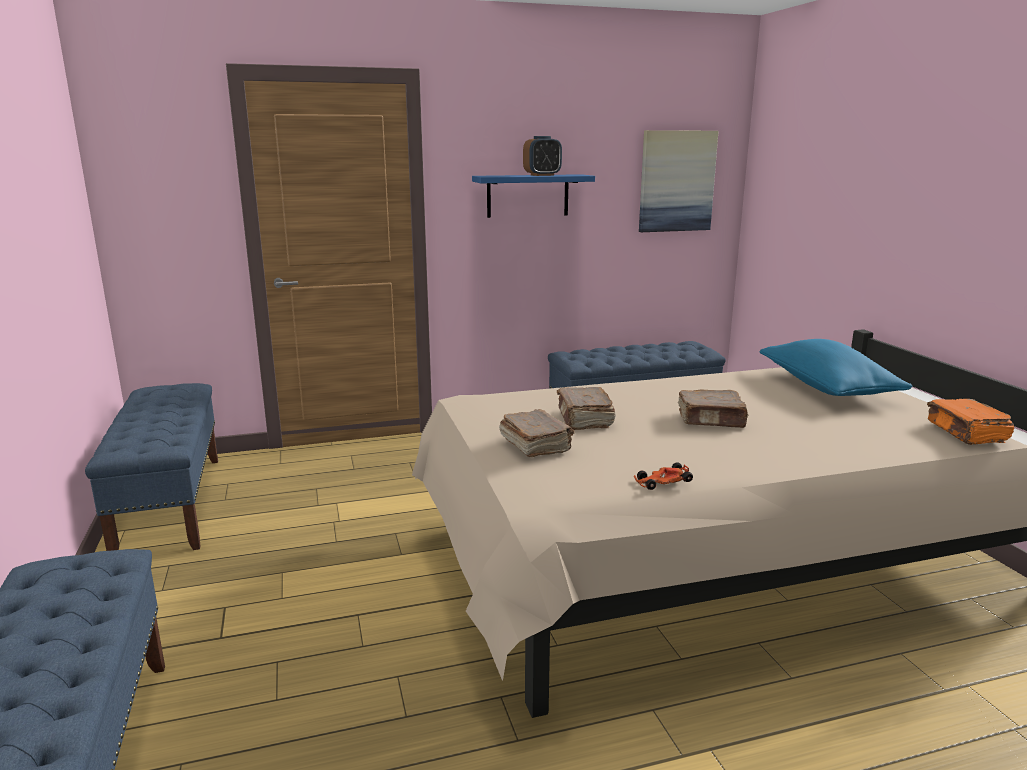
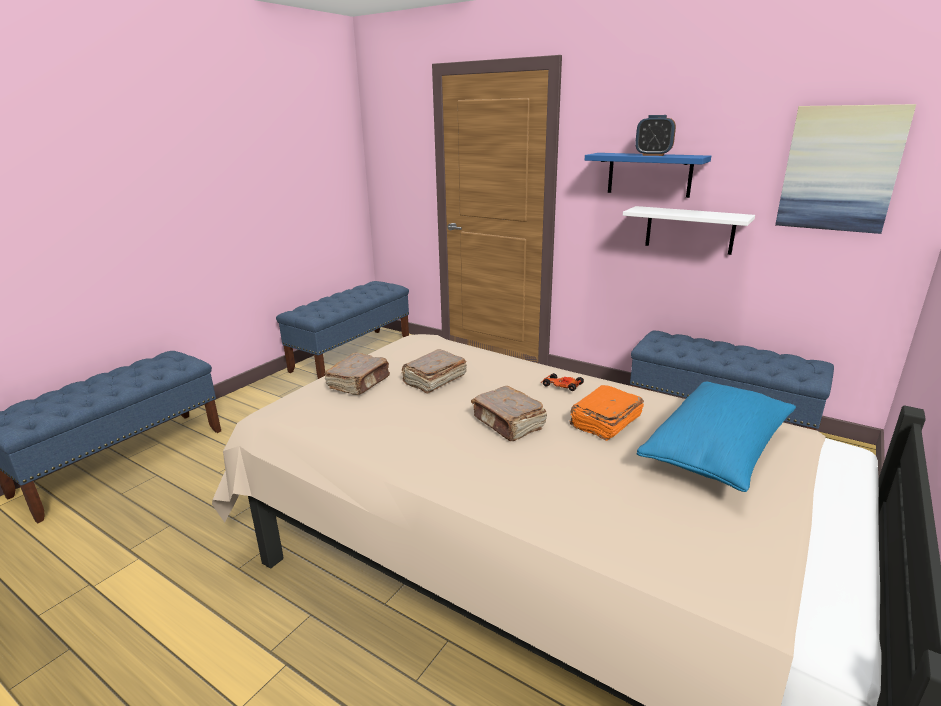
camera: 50 degrees right, 5 degrees up
(570, 246) = (689, 230): none -> white shelf
(661, 482) = (344, 445): toy car -> toy car (561, 386)
(966, 433) = (726, 579): orange book -> orange book (604, 423)

